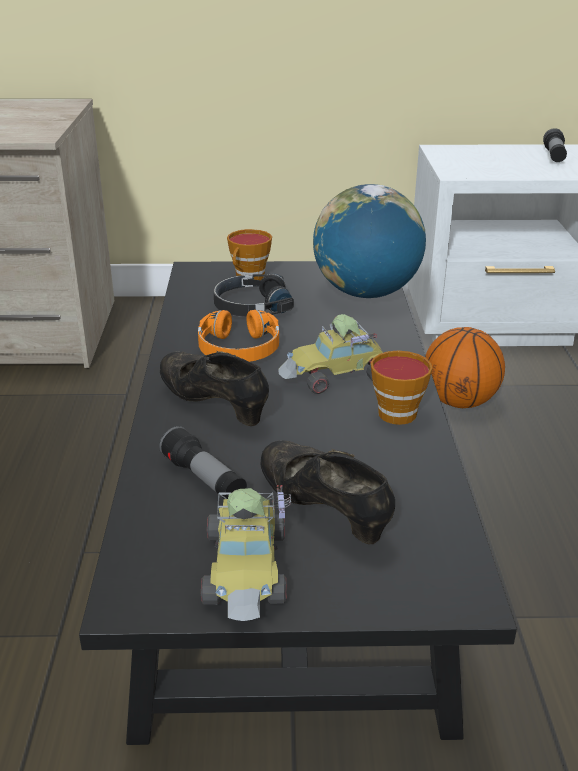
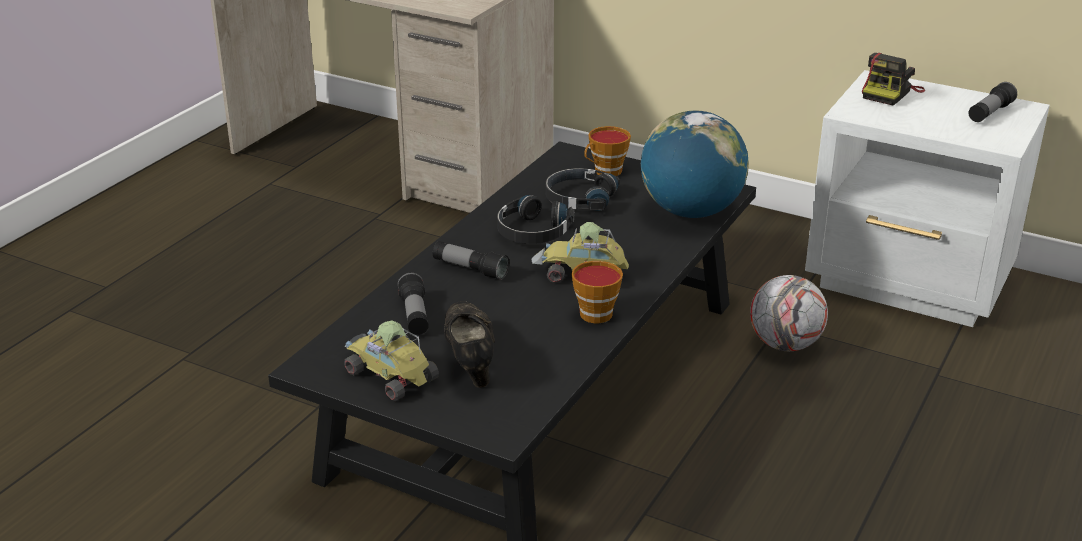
camera: 30 degrees right, 0 degrees up
(214, 406) = (470, 269): black shoe -> flashlight
(239, 349) = (532, 231): orange headphones -> black headphones
(248, 570) = (388, 375): toy car -> toy car turned 105 degrees clockwise
(459, 402) = (785, 344): basketball -> football
(464, 155) = (890, 93): none -> camera

